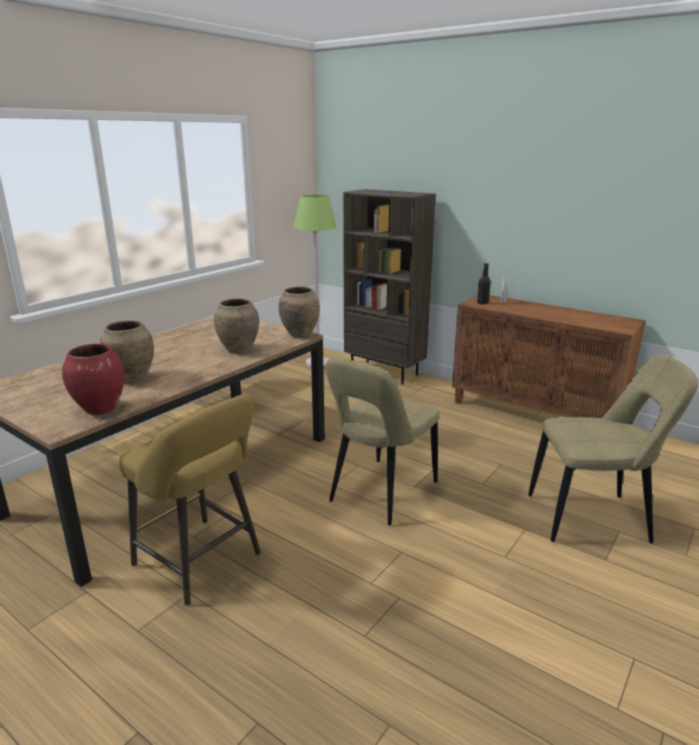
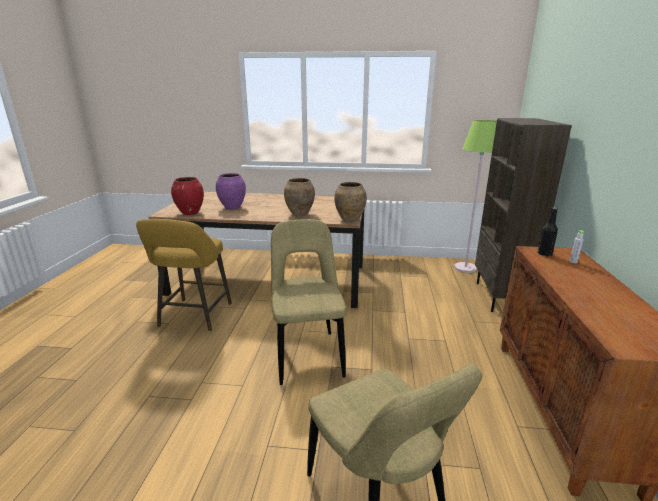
camera: 60 degrees right, 0 degrees up
(132, 379) = (232, 207): brown vase -> purple vase
(380, 494) = (307, 354): beige chair -> beige chair turned 75 degrees clockwise

